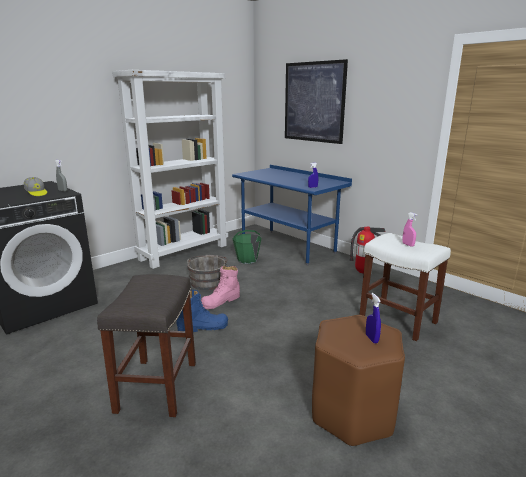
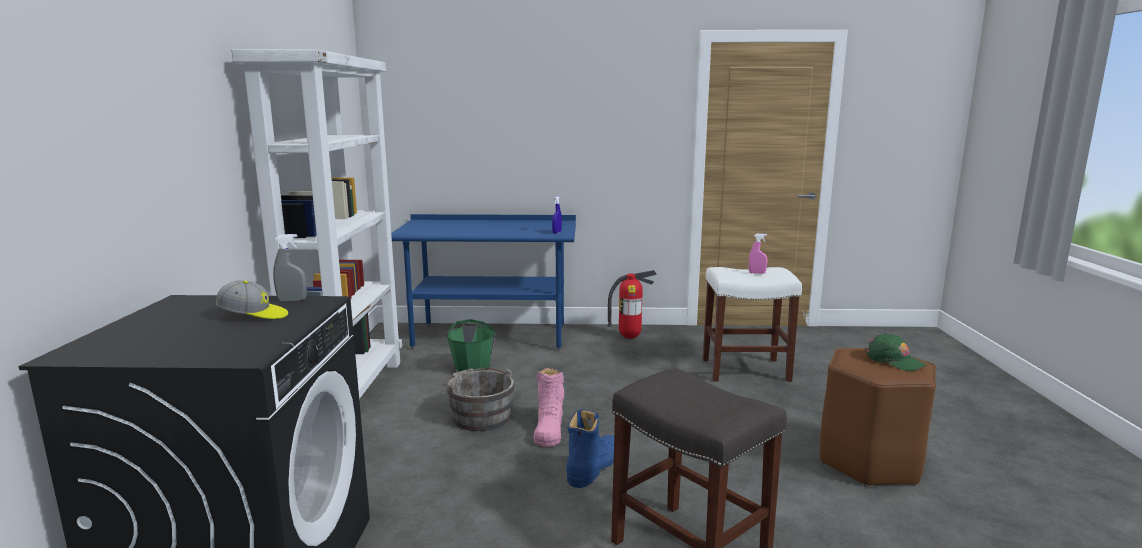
camera: 45 degrees left, 5 degrees down
(314, 102) = (496, 110): picture -> none
(371, 339) = (893, 360): blue spray bottle -> green cap

